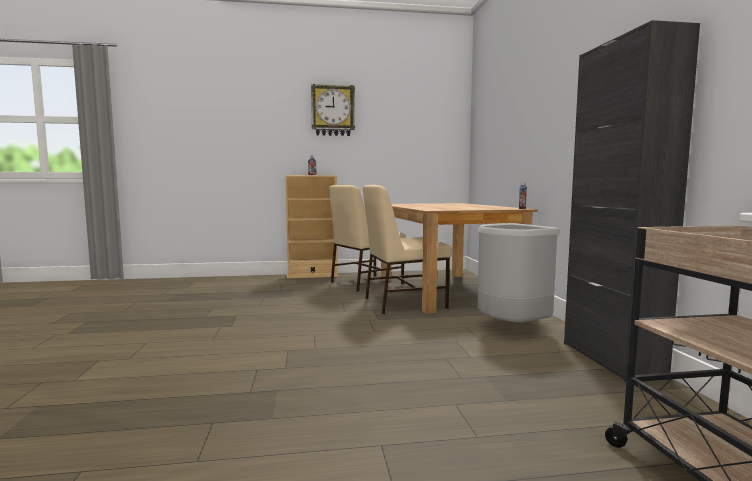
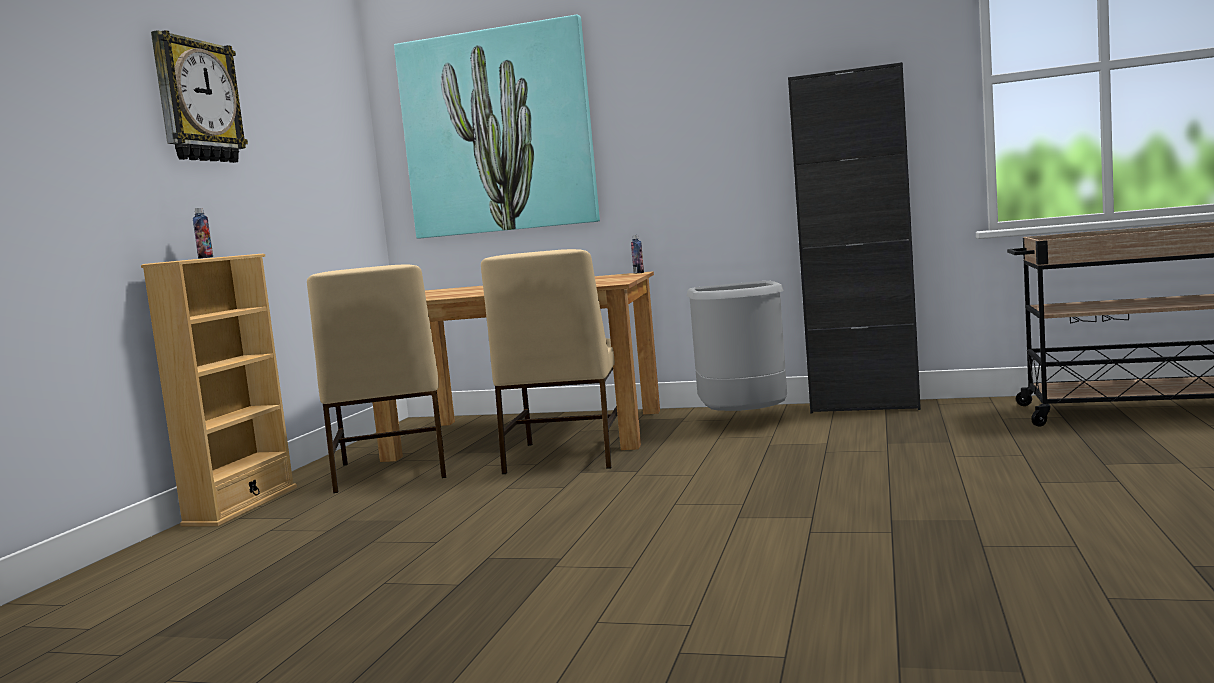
camera: 65 degrees left, 0 degrees up
(499, 113) = (498, 132): none -> picture

